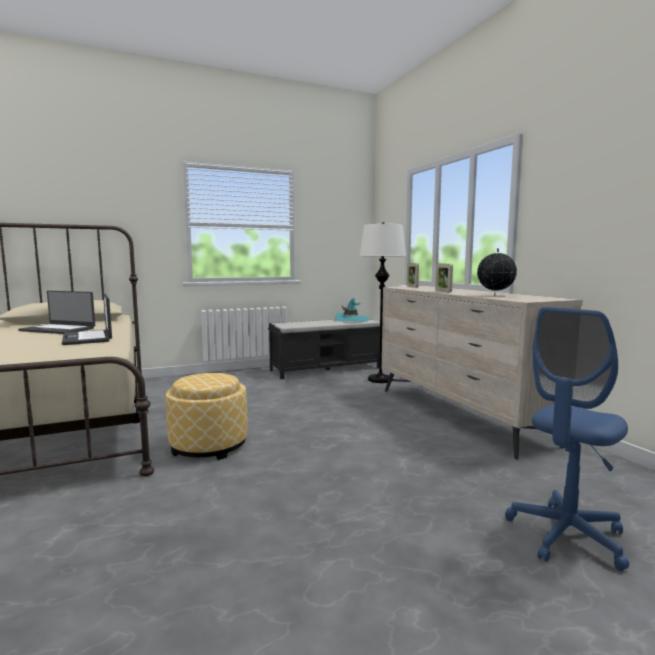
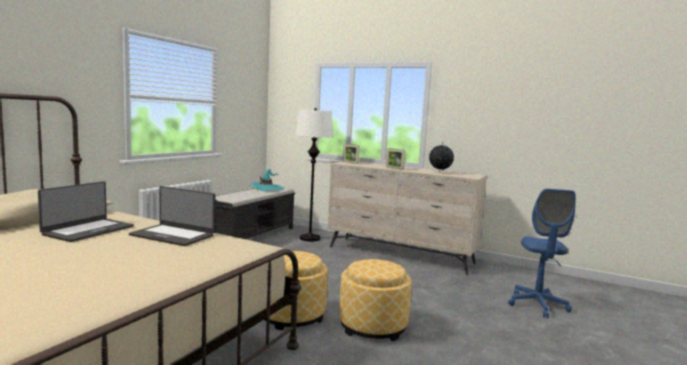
camera: 40 degrees left, 0 degrees up
(58, 329) = (88, 230): laptop -> laptop turned 45 degrees counterclockwise
(258, 480) = (373, 326): none -> ottoman

